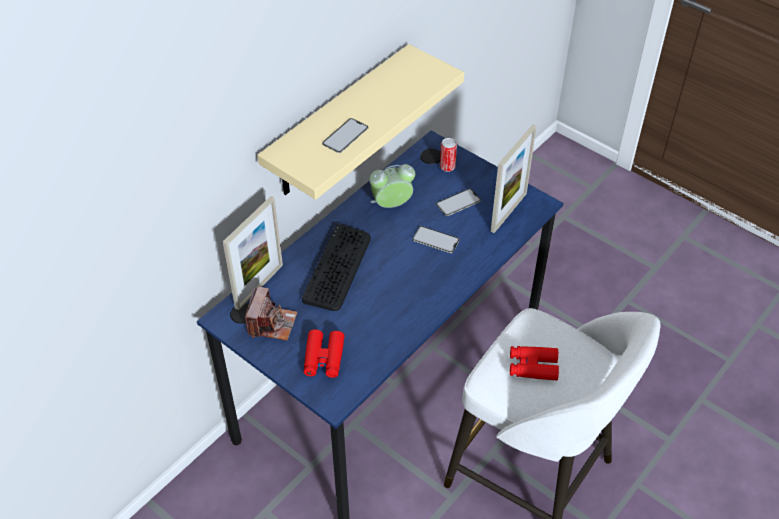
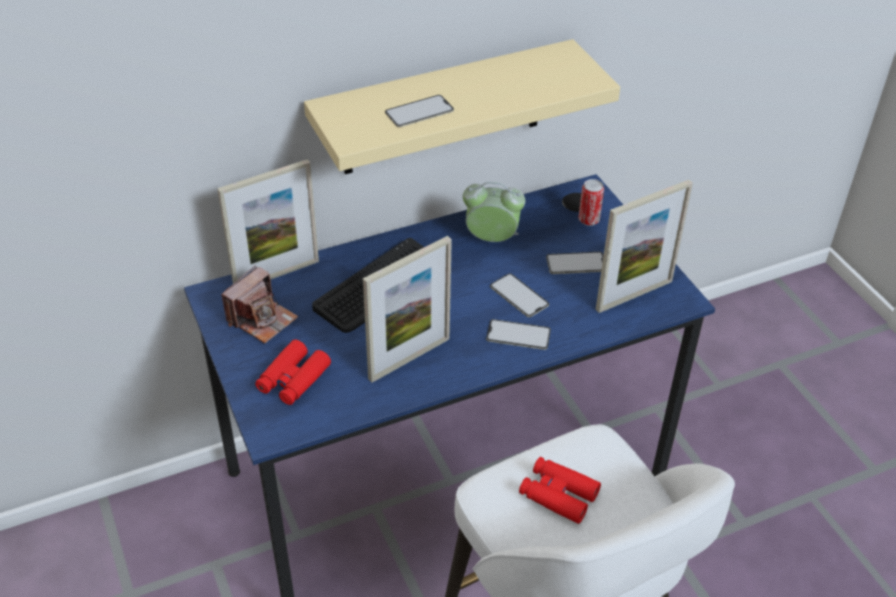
camera: 25 degrees right, 5 degrees down
(392, 312) = (409, 358): none -> picture frame
(452, 268) = (518, 335): none -> phone

